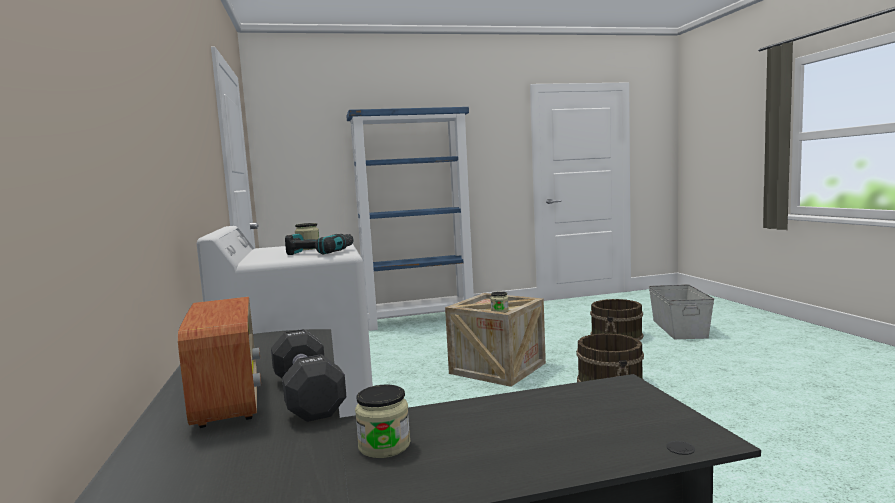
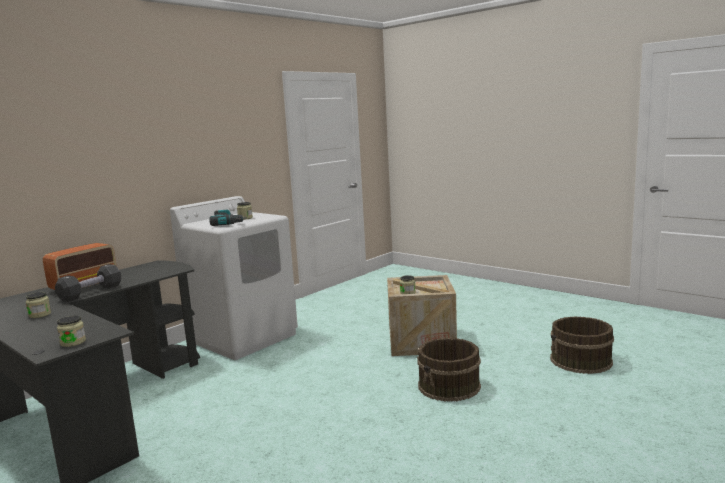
camera: 55 degrees right, 5 degrees up
(420, 320) = (488, 286): blue bookcase -> none
(648, 415) = (73, 342): none -> jar
(679, 328) = (668, 383): grey storage box -> none

